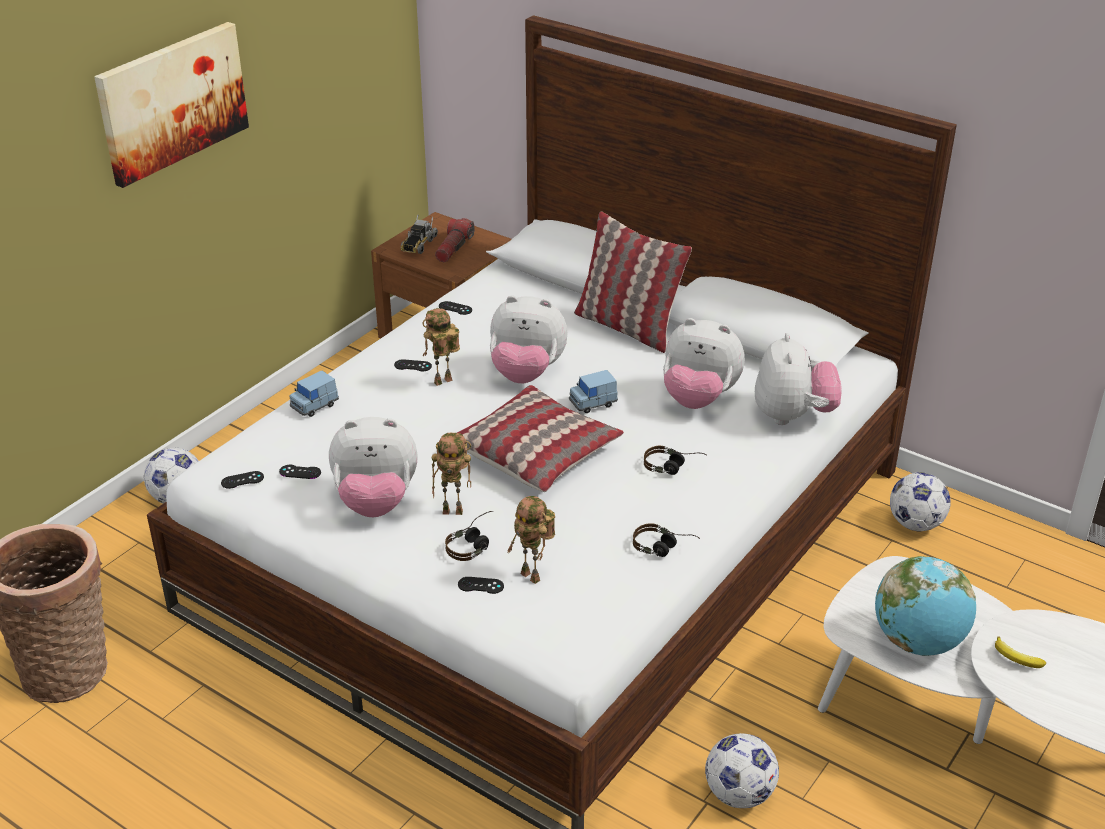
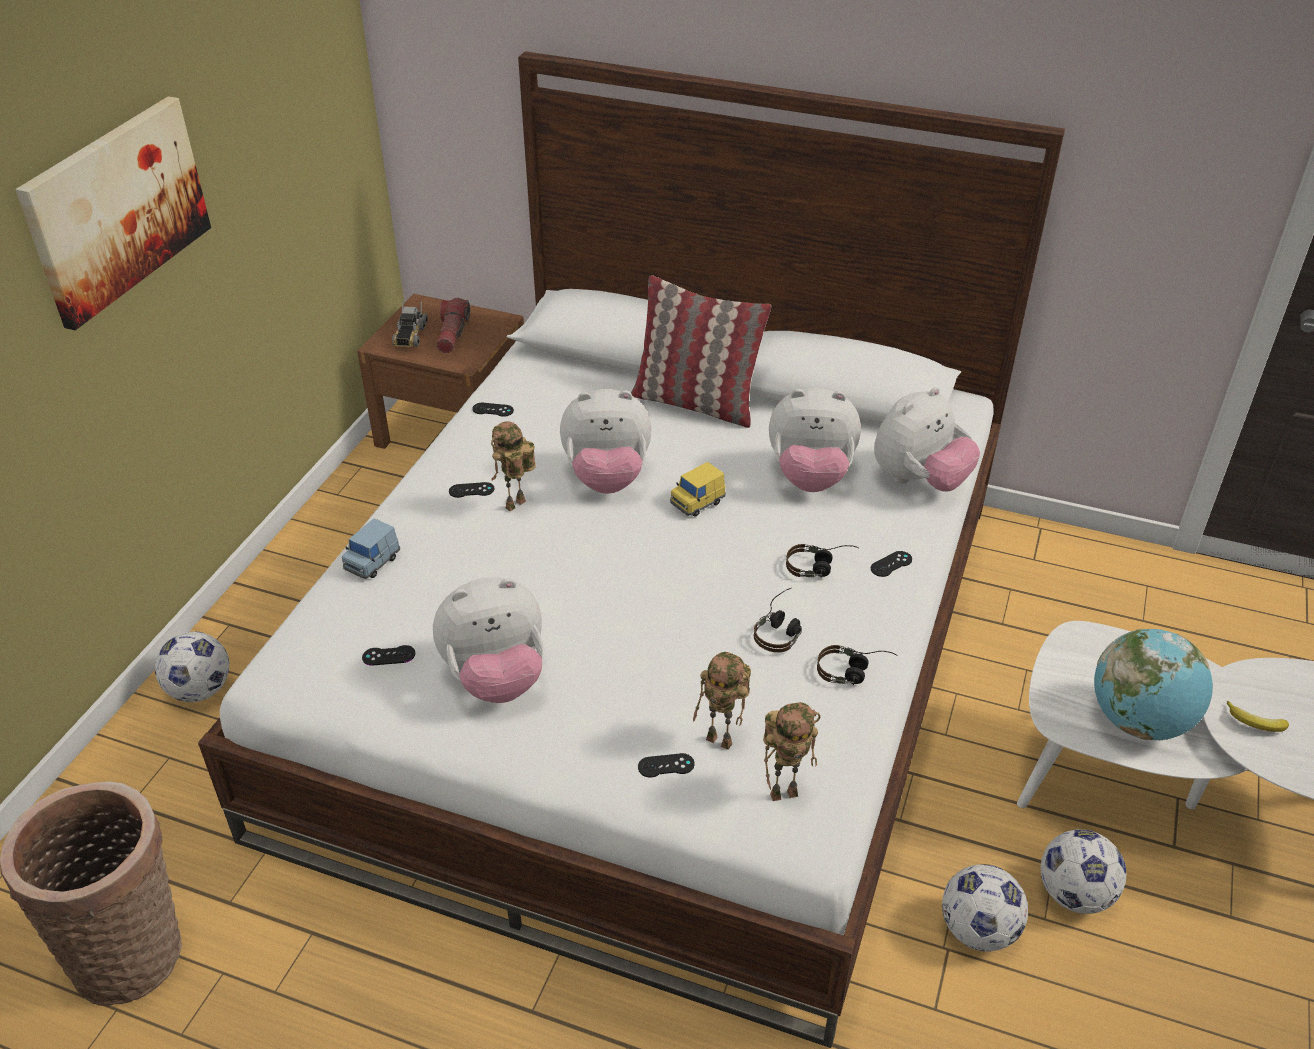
camera: 15 degrees left, 5 degrees up
(242, 480) = (319, 680): black game controller -> black game controller (891, 564)
(454, 510) = (594, 670): toy robot -> toy robot (785, 792)
(474, 544) = (635, 710): headphones -> headphones (781, 629)
(536, 452) = (659, 576): pillow -> none
(593, 403) = (697, 502): blue toy car -> yellow toy car
(793, 416) = (919, 480): plush toy -> plush toy turned 60 degrees clockwise
(915, 524) = (1026, 566): football -> football (1074, 894)

